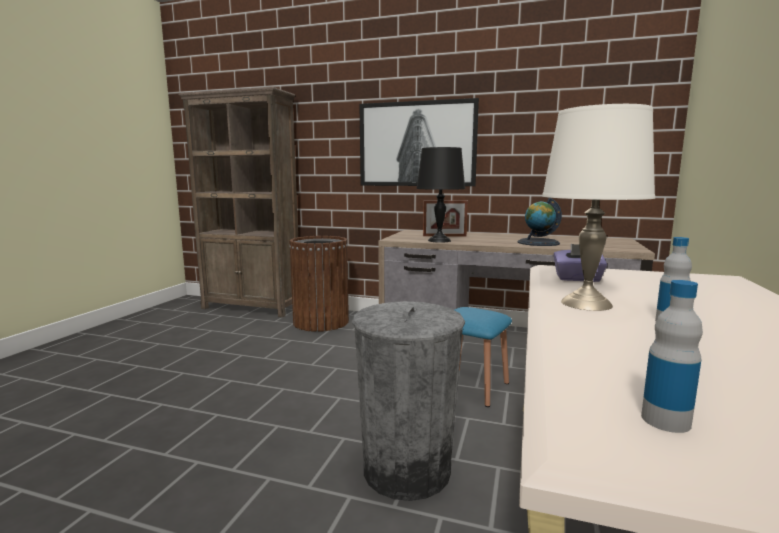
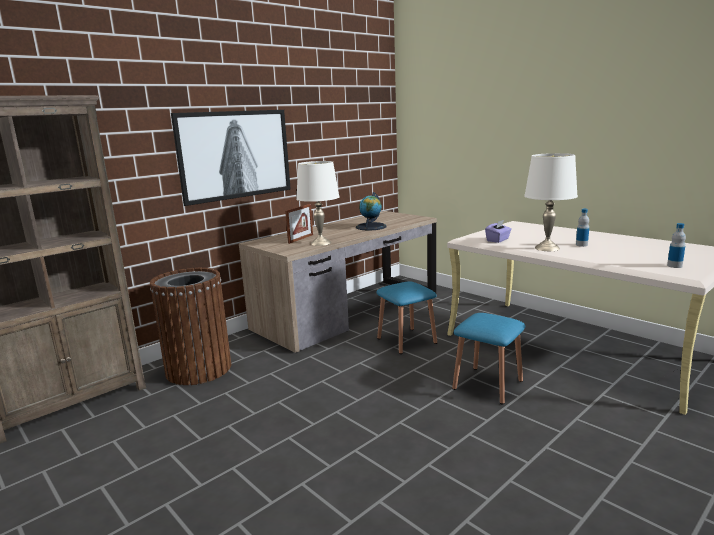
camera: 60 degrees left, 5 degrees up
(406, 469) = (487, 384): grey trash can -> blue stool
(439, 240) = (321, 243): black table lamp -> white table lamp

